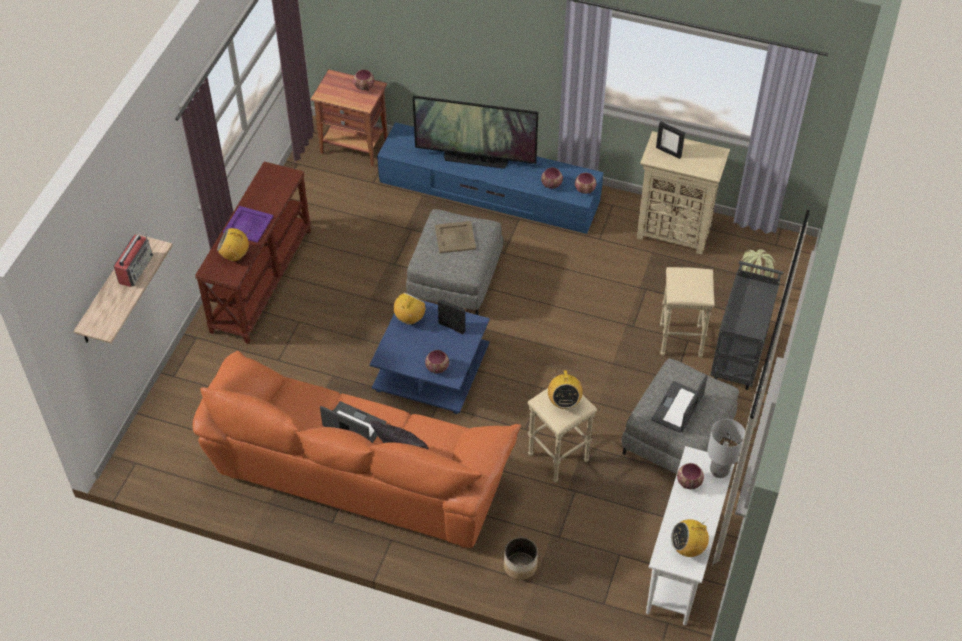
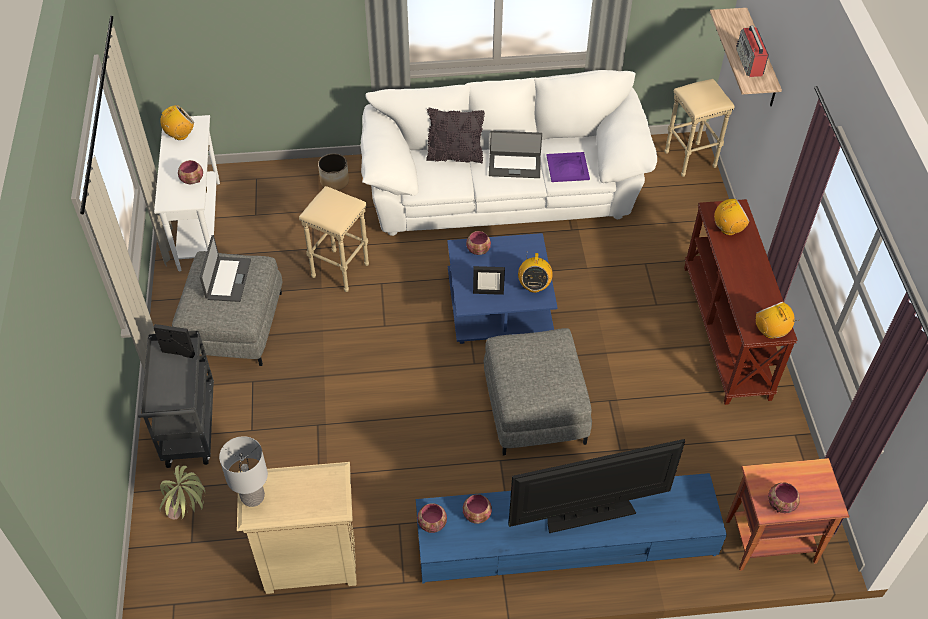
camera: 155 degrees right, 0 degrees up
(248, 224) = (745, 263): purple tray -> purple tray (568, 167)
(359, 477) = (503, 197): orange sofa -> white sofa
(455, 237) = (540, 376): beige tray -> none
(564, 402) = (330, 204): radio -> radio (770, 331)
(668, 151) = (317, 490): picture frame -> picture frame (178, 353)
(681, 339) = (259, 429): beige stool -> beige stool (690, 160)
(719, 472) = (166, 196): grey table lamp -> grey table lamp (253, 498)

